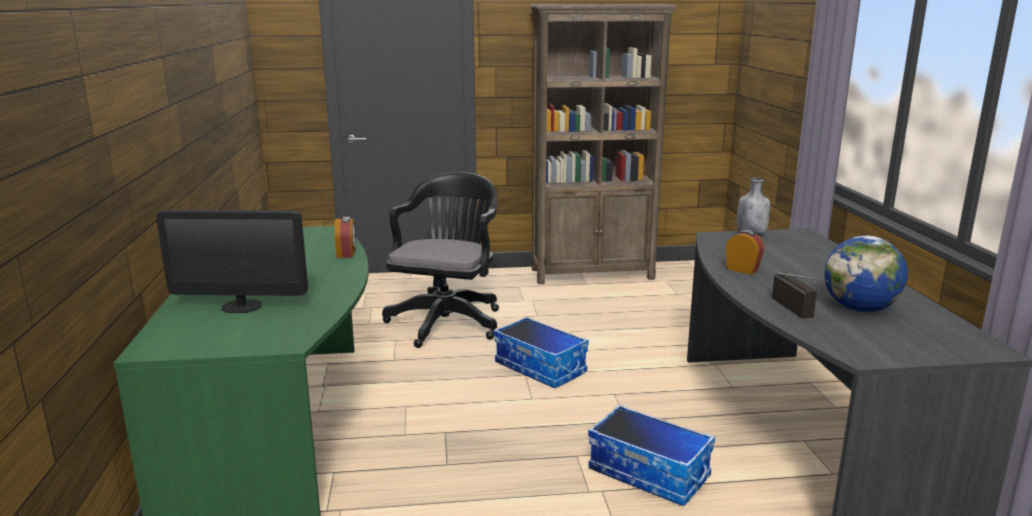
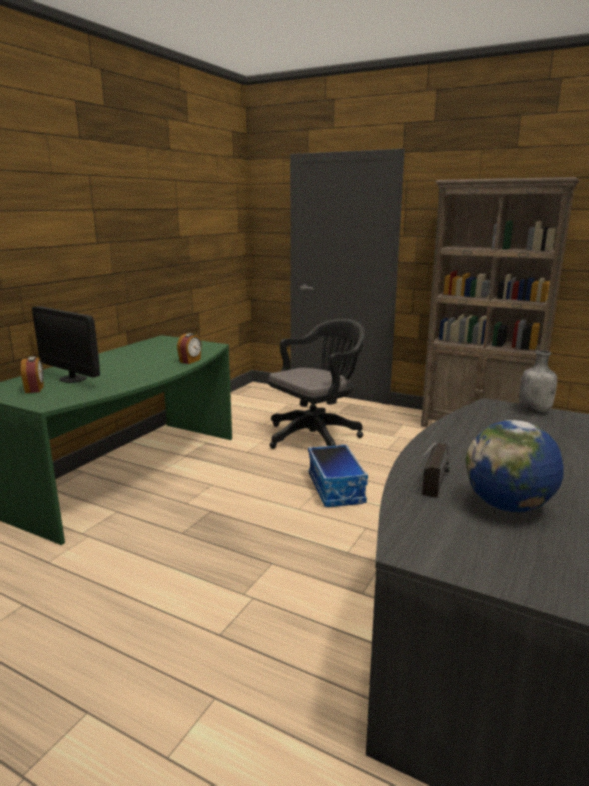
camera: 35 degrees right, 0 degrees up
(650, 473) = (307, 601): storage box -> none
(743, 269) = (458, 437): alarm clock -> alarm clock (35, 389)

